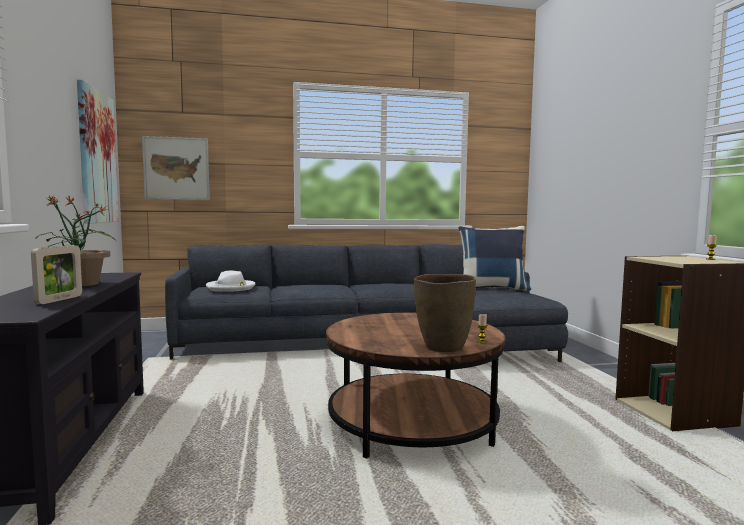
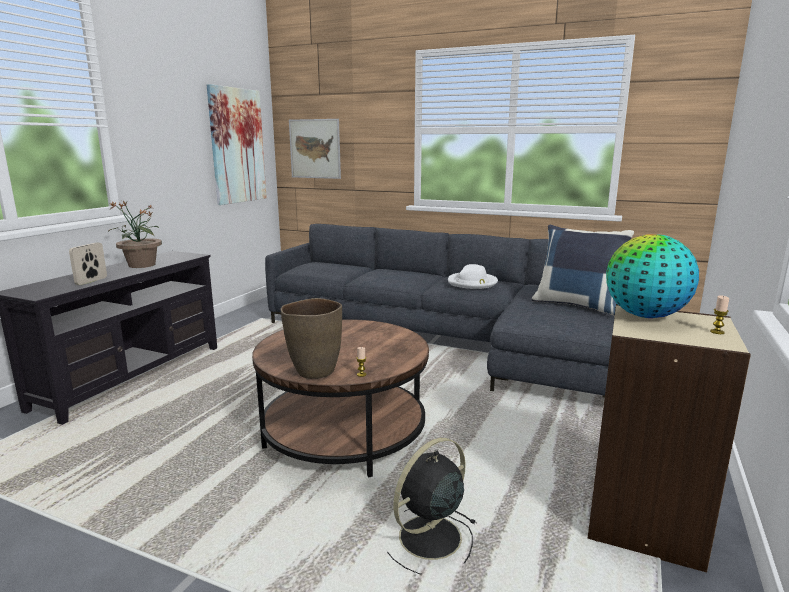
camera: 35 degrees right, 10 degrees up
(59, 300) = (91, 281): picture frame -> picture frame turned 150 degrees clockwise
(231, 288) = (324, 267): white hat -> white hat (472, 283)
(603, 469) = (428, 539): none -> black fan
(659, 258) = (645, 316): none -> globe

